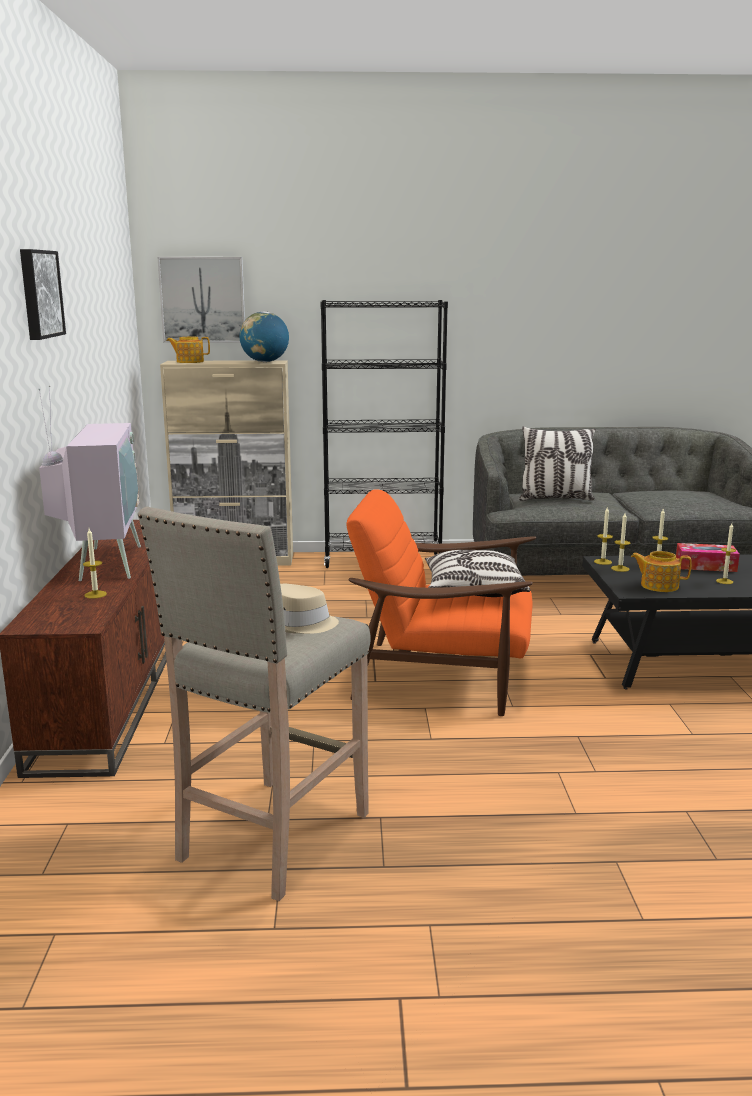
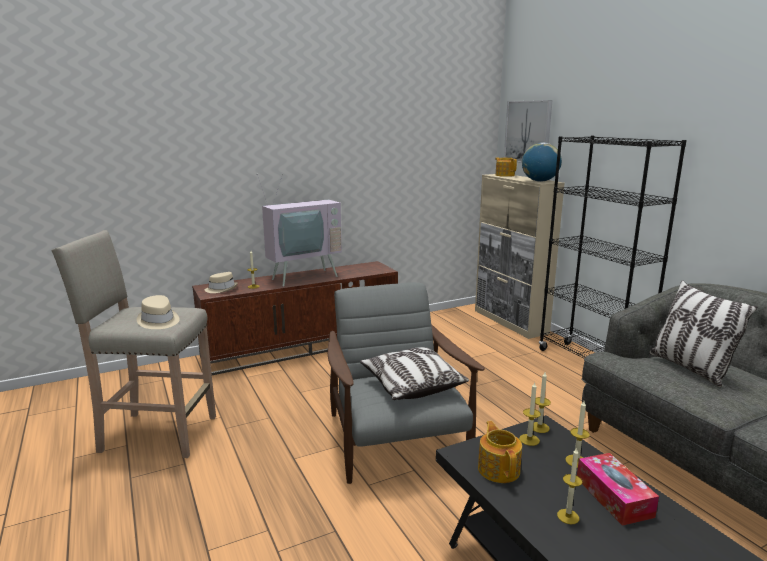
camera: 65 degrees right, 0 degrees up
(39, 294) = (307, 124): picture -> none
(67, 615) = (221, 289): none -> beige hat
(442, 676) = (396, 441): orange armchair -> grey armchair

